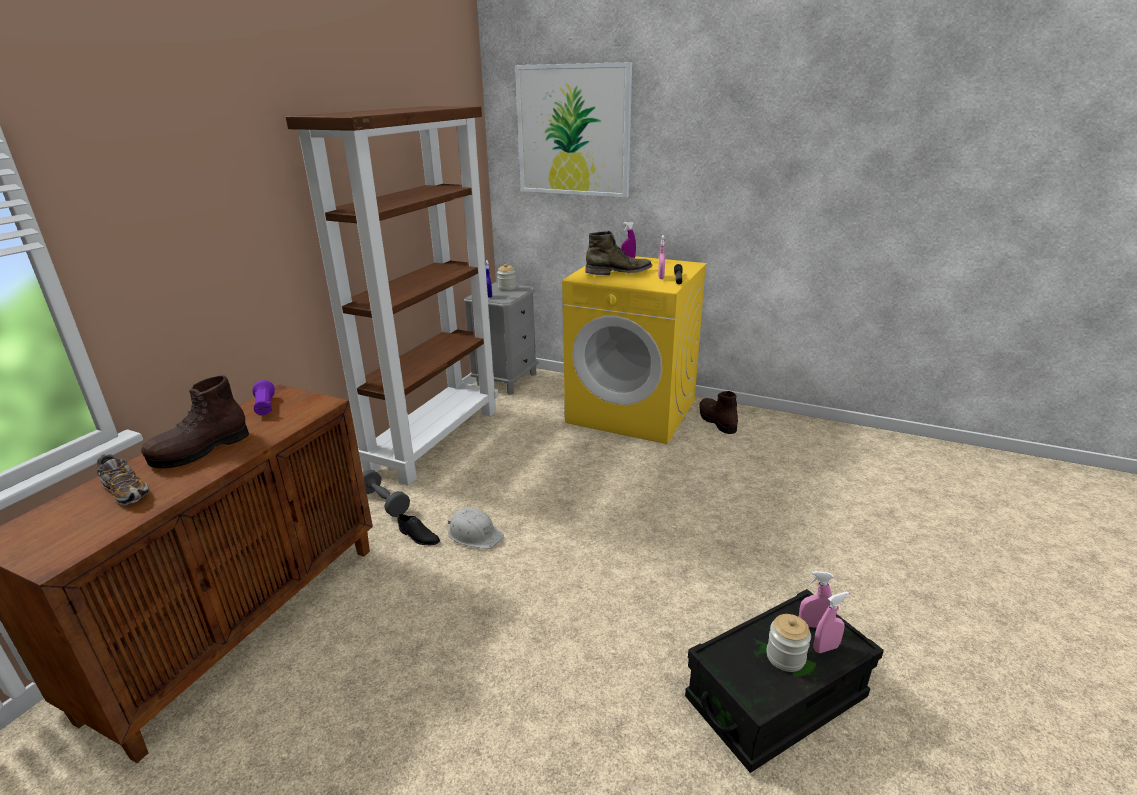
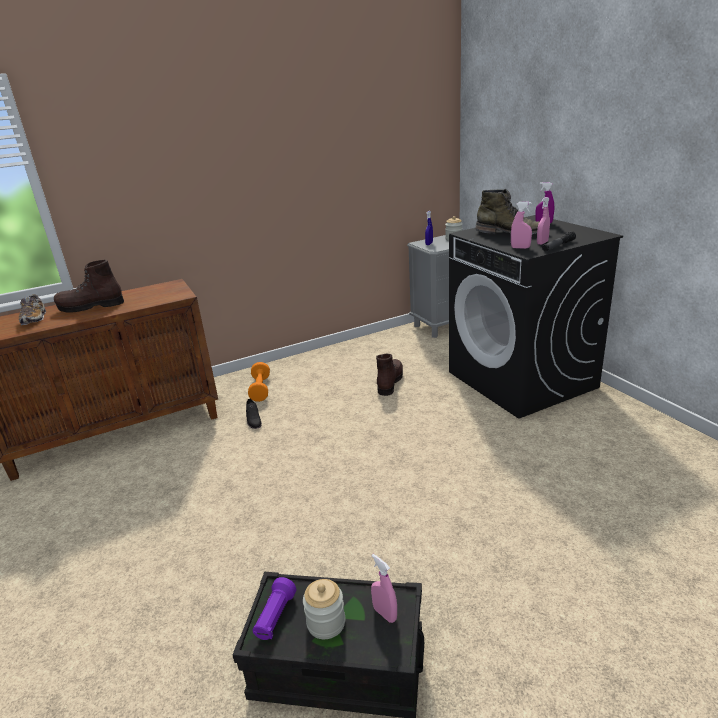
camera: 40 degrees right, 0 degrees up
(265, 407) = (153, 290): purple flashlight -> purple flashlight (275, 617)
(384, 502) = (260, 389): grey dumbbell -> orange dumbbell
(434, 438) = (340, 355): brown bookcase -> none
(474, 534) = (286, 432): white hard hat -> none
(573, 131) = (521, 87): picture -> none
(632, 411) = (522, 380): yellow washing machine -> black washing machine
(716, 421) = (597, 414): brown boot -> brown boot (389, 382)
(825, 648) = (368, 638): pink spray bottle -> pink spray bottle (520, 248)

